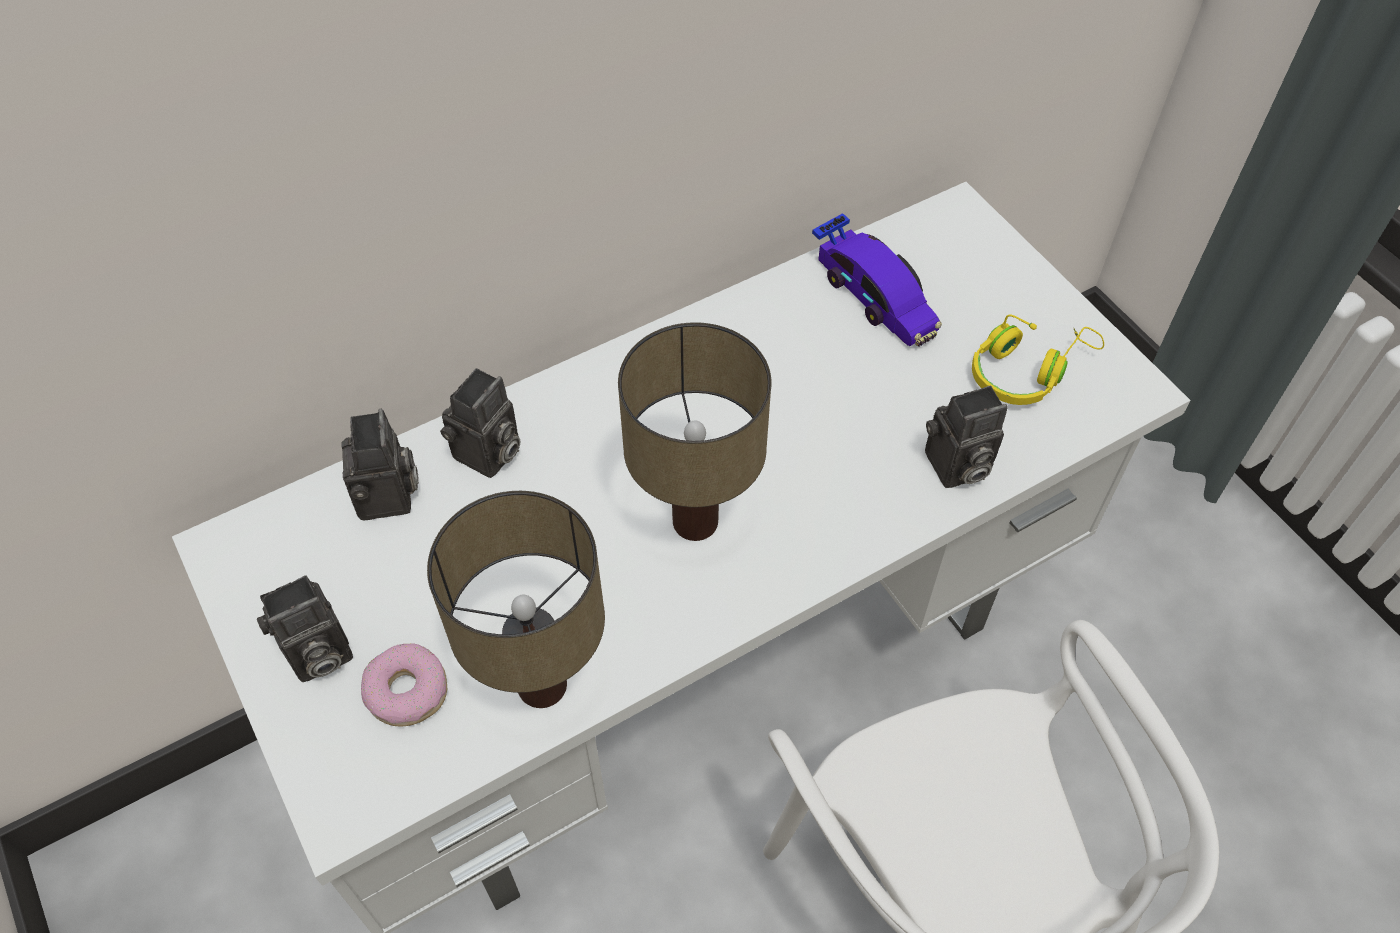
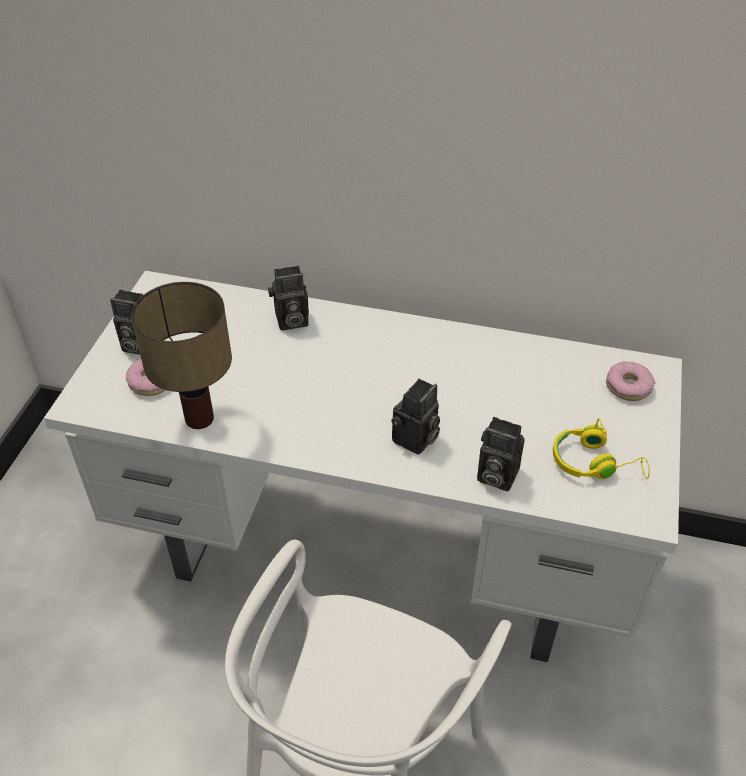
camera: 45 degrees right, 10 degrees down
(389, 498) = (233, 310): camera -> camera (415, 440)
(694, 519) = (341, 405): table lamp -> none
(874, 296) = (555, 376): toy car -> none
(956, 253) = (628, 386): none -> donut

